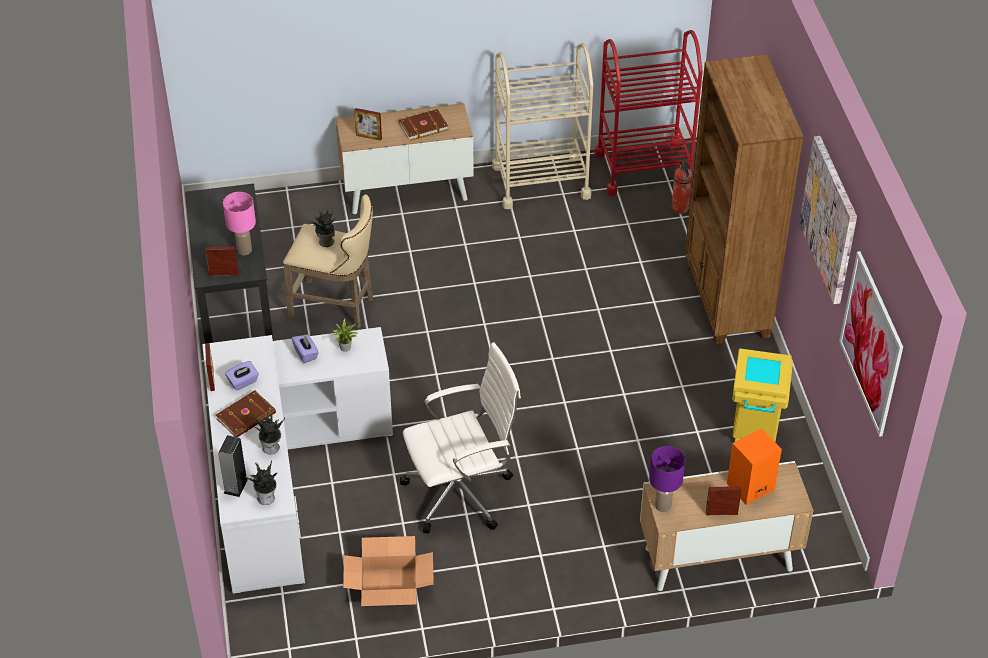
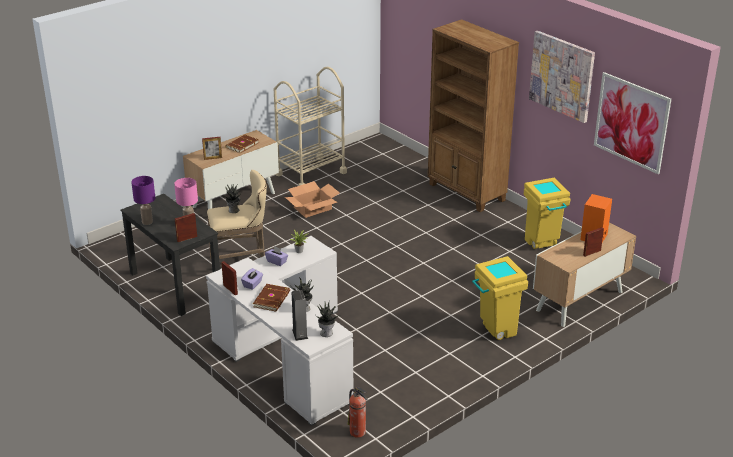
camera: 30 degrees left, 15 degrees down
(389, 585) = (407, 383): cardboard box -> cardboard box (312, 208)
(462, 492) = (406, 323): white office chair -> none
(562, 557) = (495, 331): none -> yellow trash can
(643, 168) = (363, 152): red cart -> none
(662, 505) = (557, 260): purple table lamp -> purple table lamp (147, 222)
(680, 208) = (401, 162): fire extinguisher -> fire extinguisher (358, 432)

